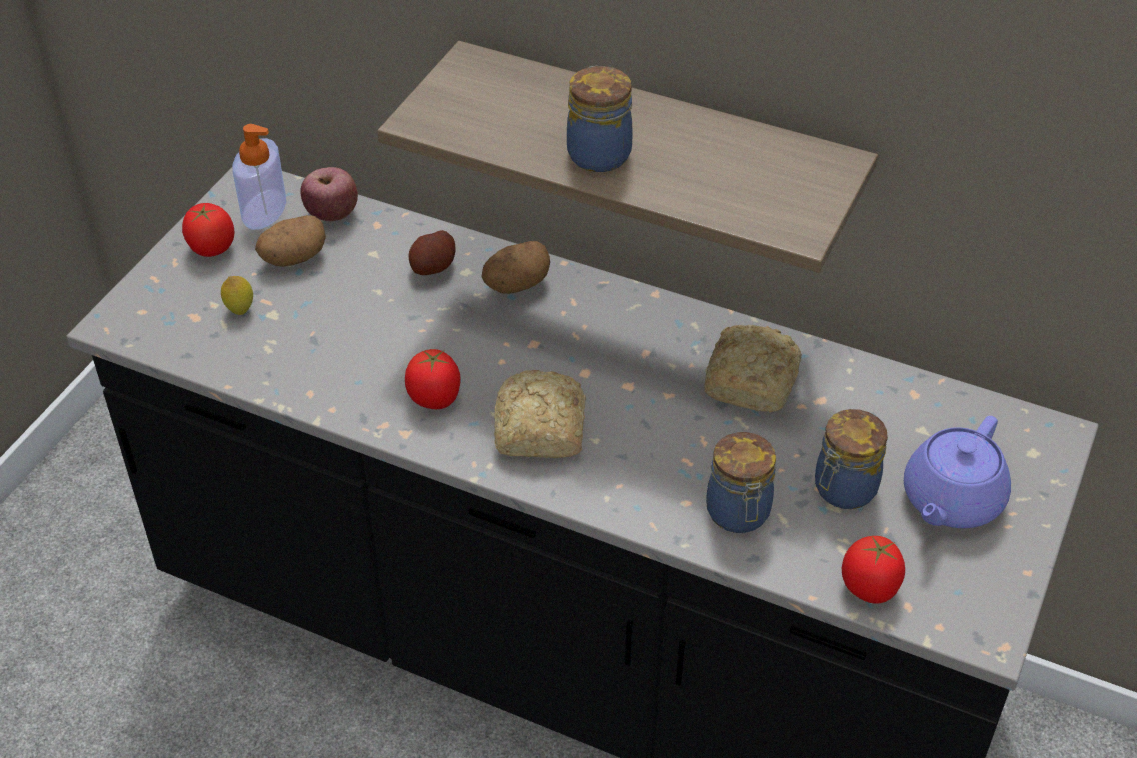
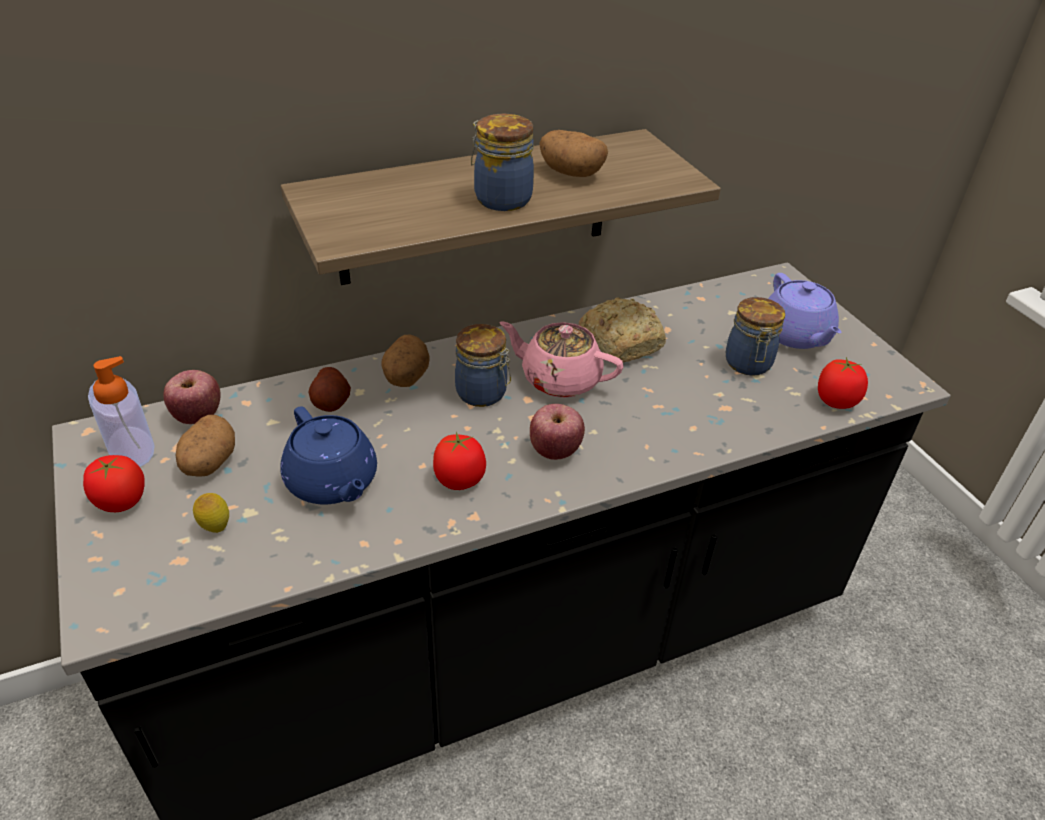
camera: 50 degrees left, 5 degrees down
(349, 332) = (332, 482): none -> blue teapot
(539, 431) = (555, 451): bread -> apple
(639, 374) = (559, 379): none -> pink teapot
(705, 162) = (570, 173): none -> potato
(738, 514) = (726, 413): jar -> jar (483, 394)

